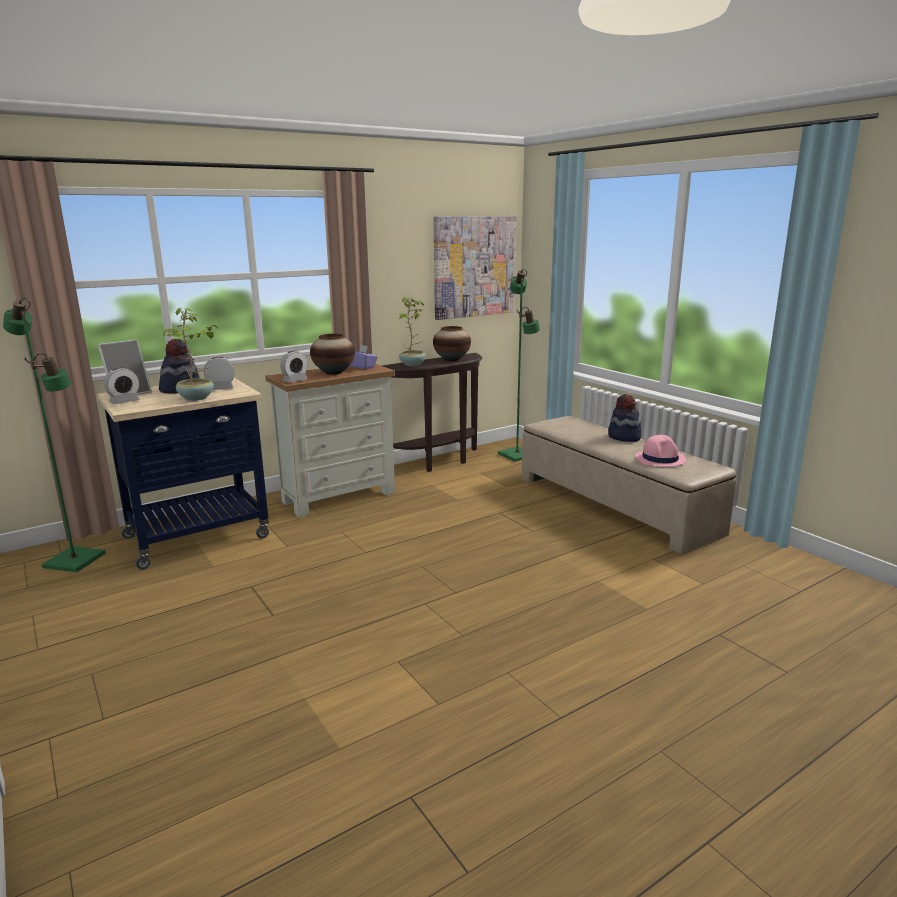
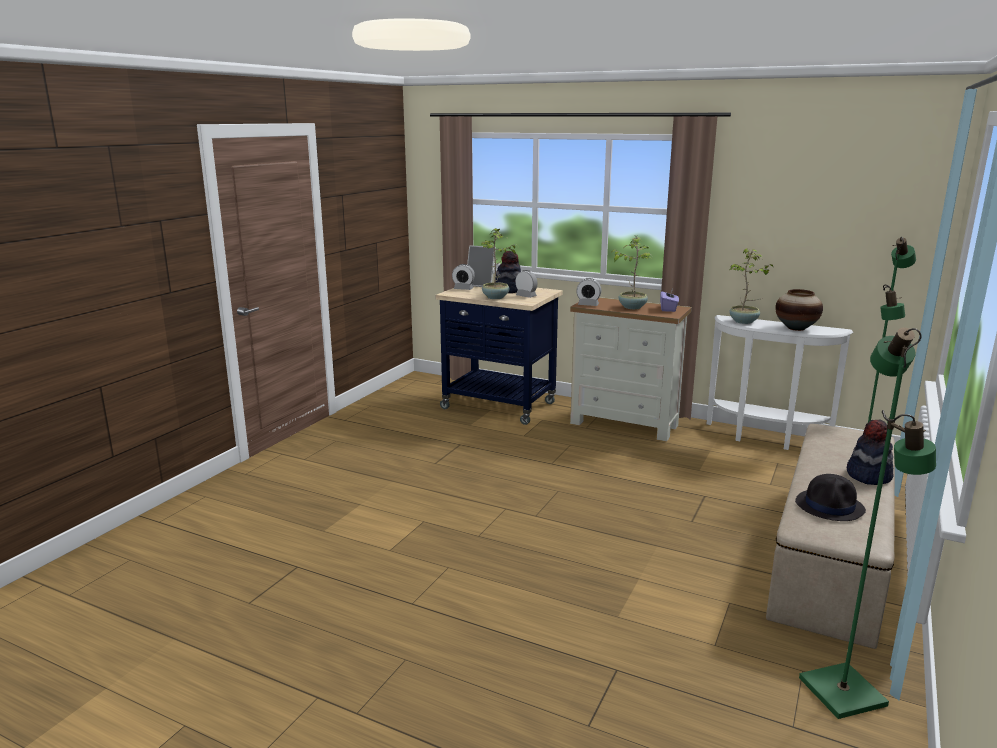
camera: 60 degrees right, 0 degrees up
(74, 560) = (431, 389): green floor lamp -> green floor lamp (842, 692)
(334, 372) = (632, 307): vase -> potted plant
(439, 462) = (765, 438): brown console table -> white console table
(474, 266) = (871, 226): picture -> none
(660, 459) = (830, 506): pink hat -> black hat

